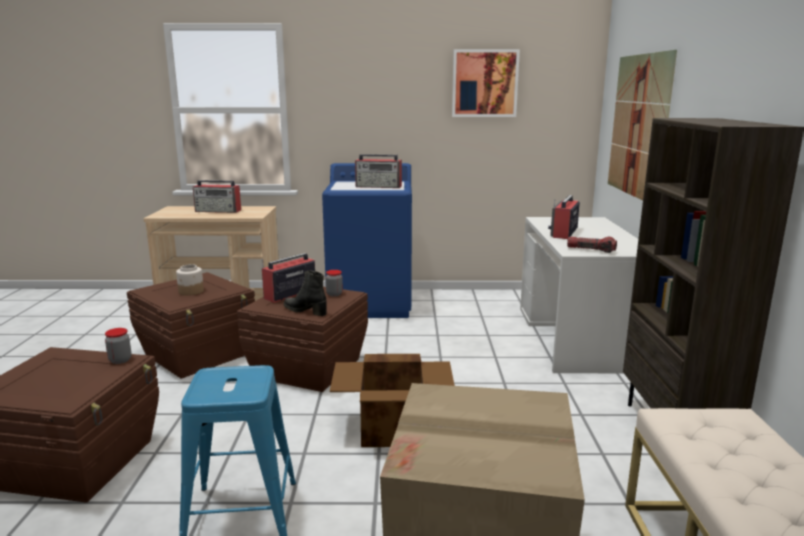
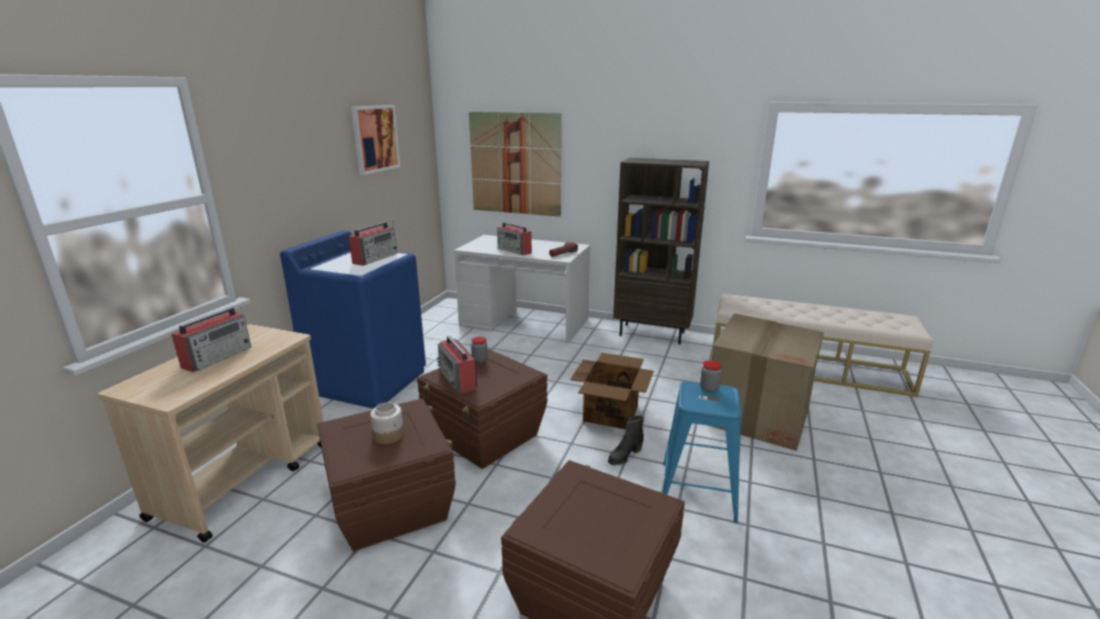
camera: 70 degrees left, 5 degrees up
(120, 360) = (574, 478): jar -> jar (709, 388)
(305, 311) = (512, 377): black boot -> black boot (624, 456)

